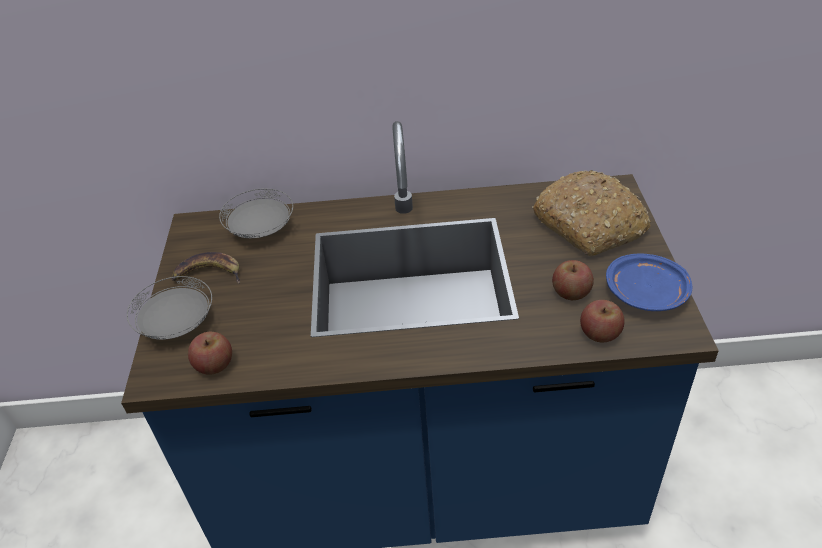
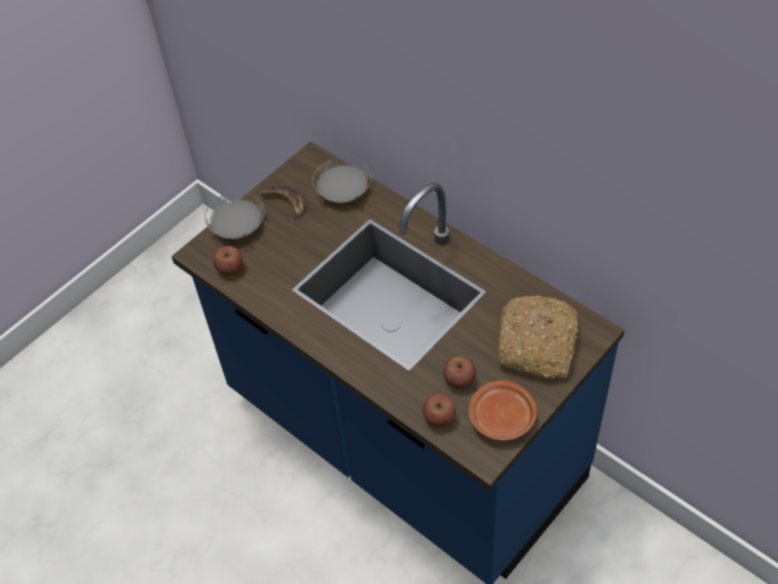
camera: 45 degrees right, 10 degrees up
(647, 293) = (502, 418): blue plate -> brown plate

